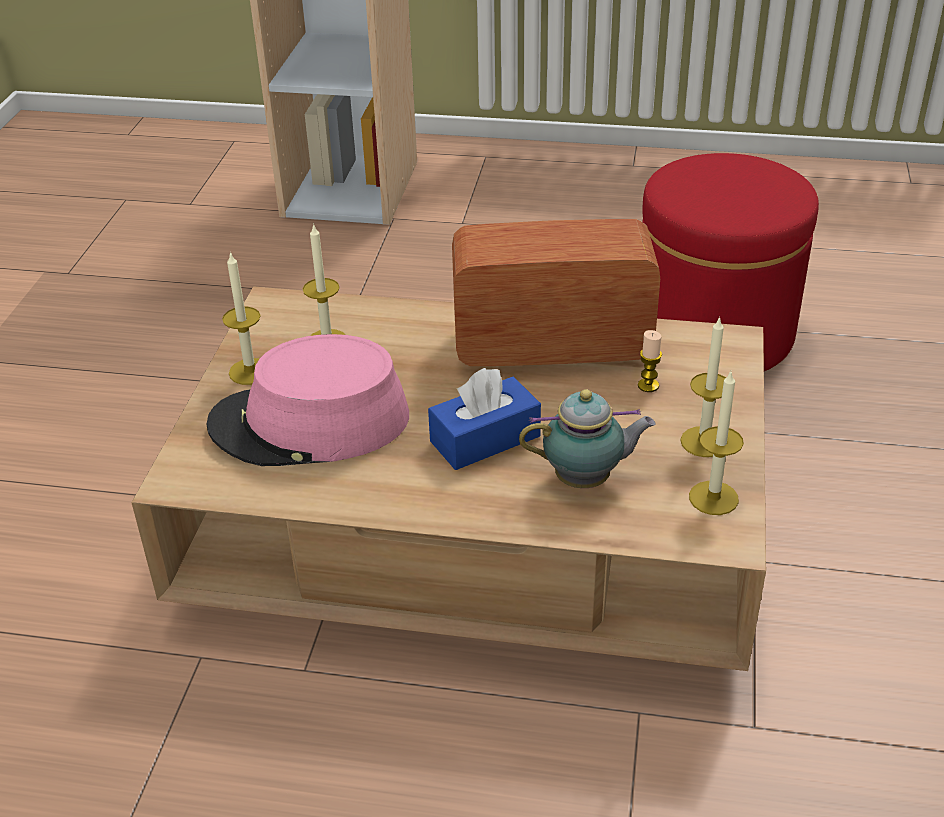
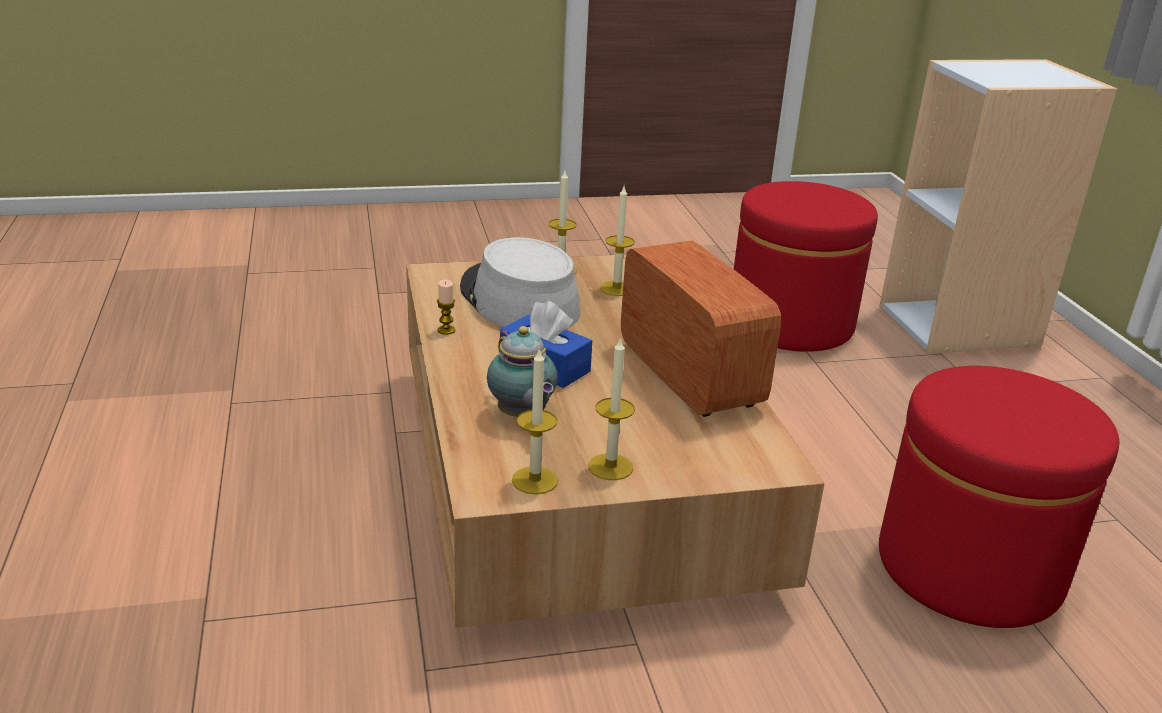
camera: 65 degrees right, 10 degrees down
(272, 284) = (790, 323): none -> red ottoman
(310, 423) = (518, 300): pink hat -> grey hat
(648, 385) = (671, 429): candle -> candle (446, 330)

